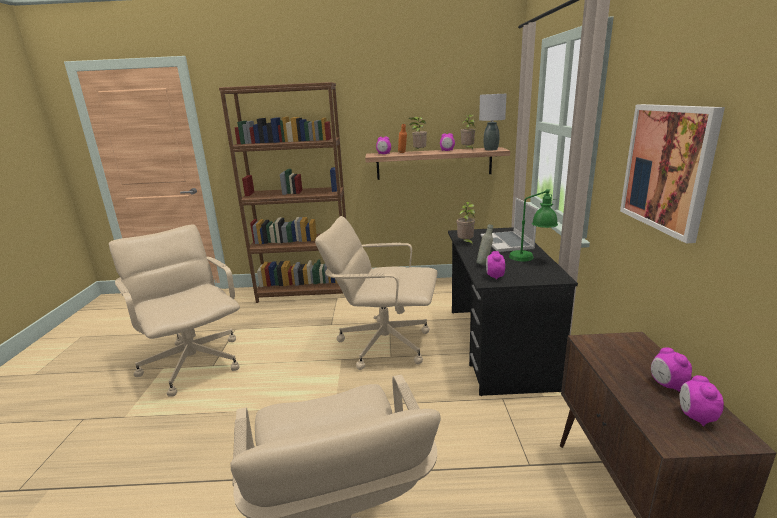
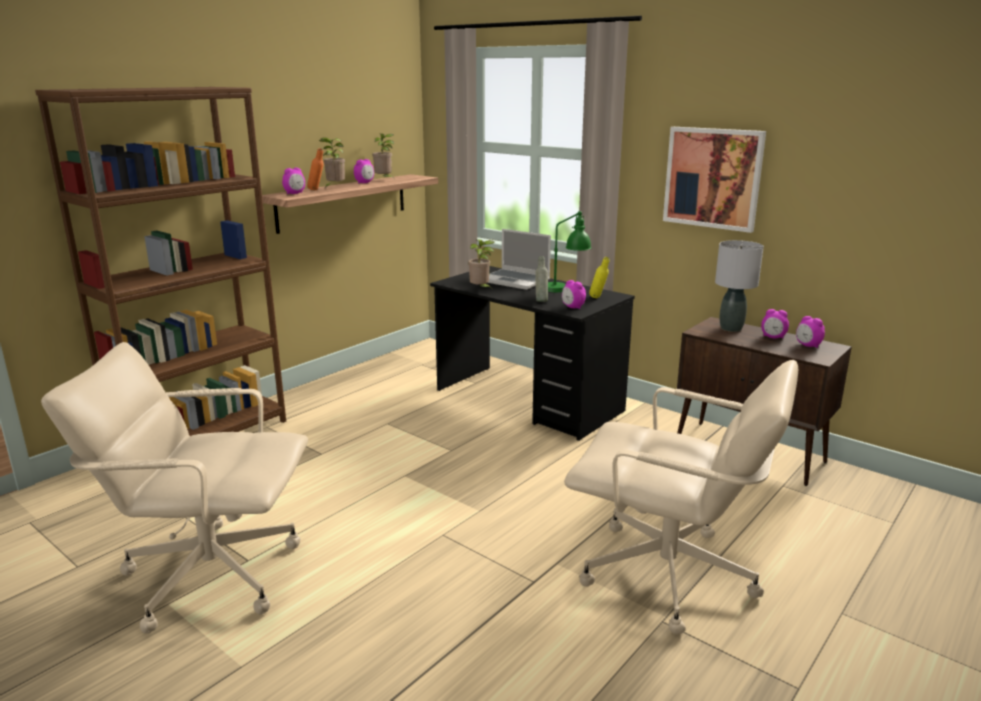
camera: 50 degrees left, 0 degrees up
(384, 343) = (422, 443): beige office chair -> none
(491, 149) = (412, 177): grey table lamp -> grey table lamp (730, 328)
(536, 275) = (598, 298): none -> yellow bottle

